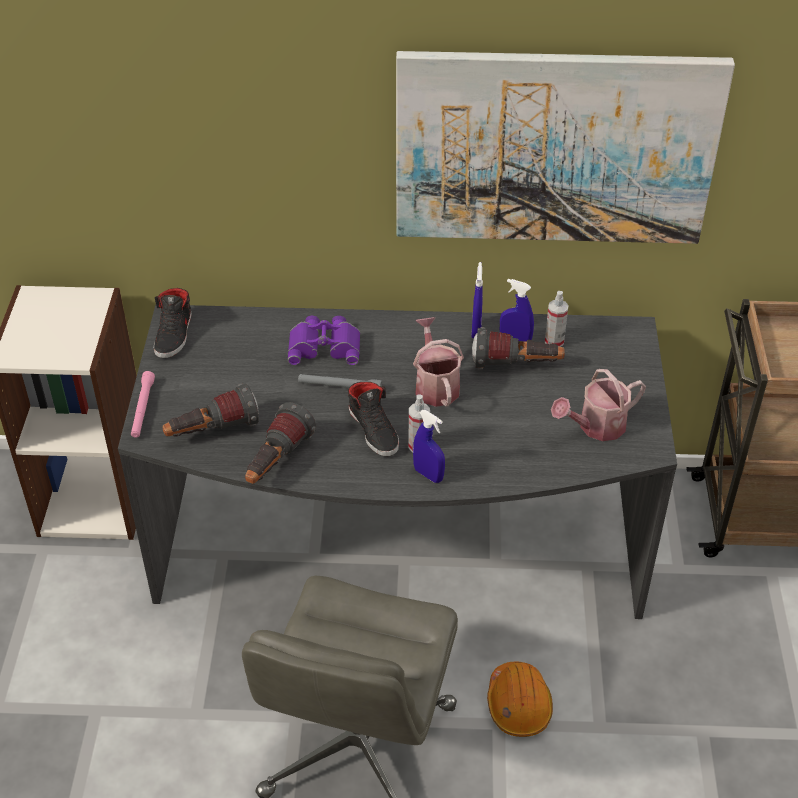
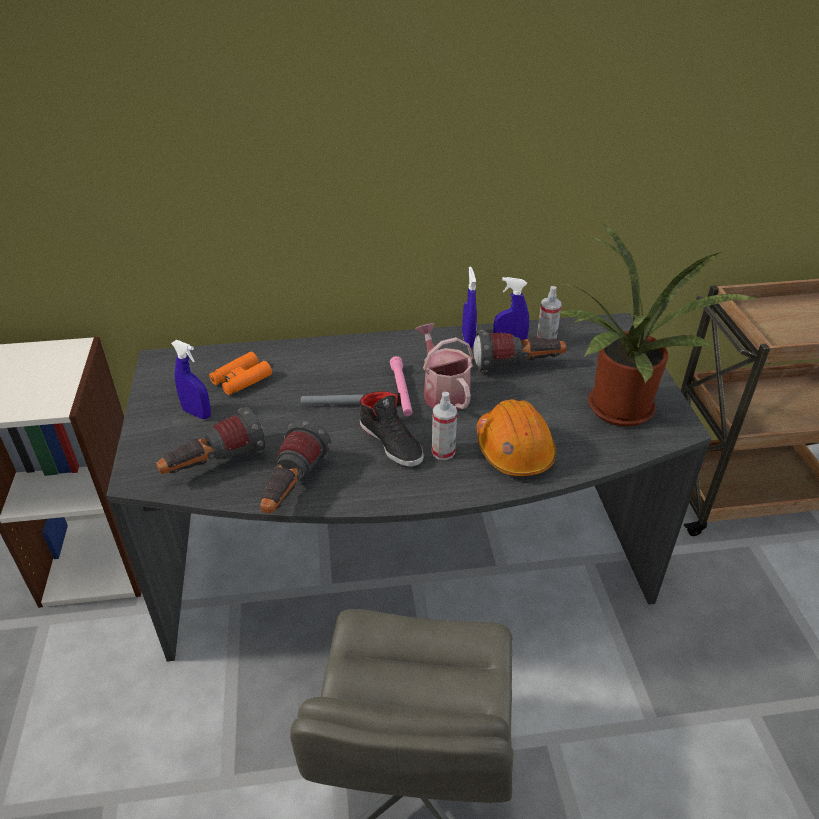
camera: 10 degrees left, 5 degrees down
(143, 409) = (133, 450): pink flashlight -> pink flashlight (401, 391)
(174, 334) = (162, 375): black shoe -> none
(247, 348) = (241, 380): none -> orange binoculars
(325, 345) = (321, 368): purple binoculars -> none
(428, 474) = (462, 480): blue spray bottle -> blue spray bottle (197, 413)
(518, 705) = (565, 713): orange hard hat -> orange hard hat (513, 450)
(554, 148) = (540, 135): picture -> none
(596, 427) = (617, 412): watering can -> potted plant

